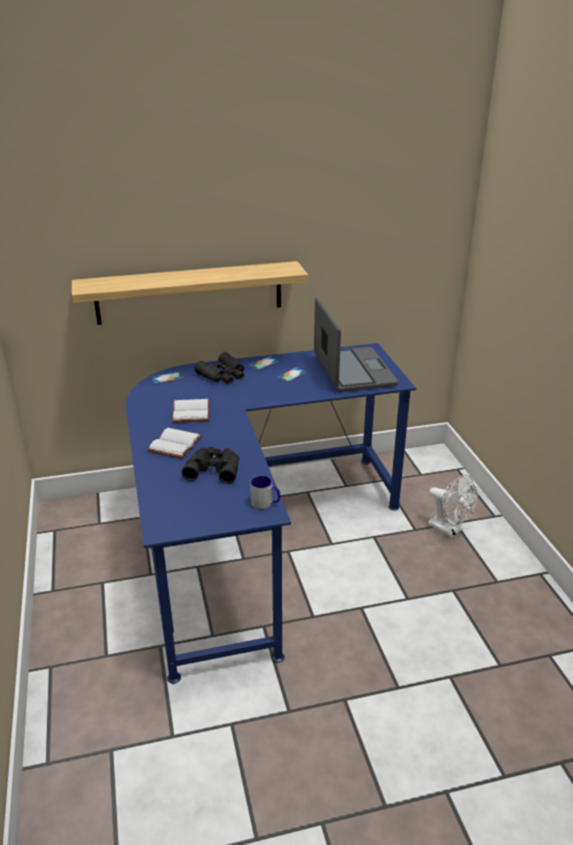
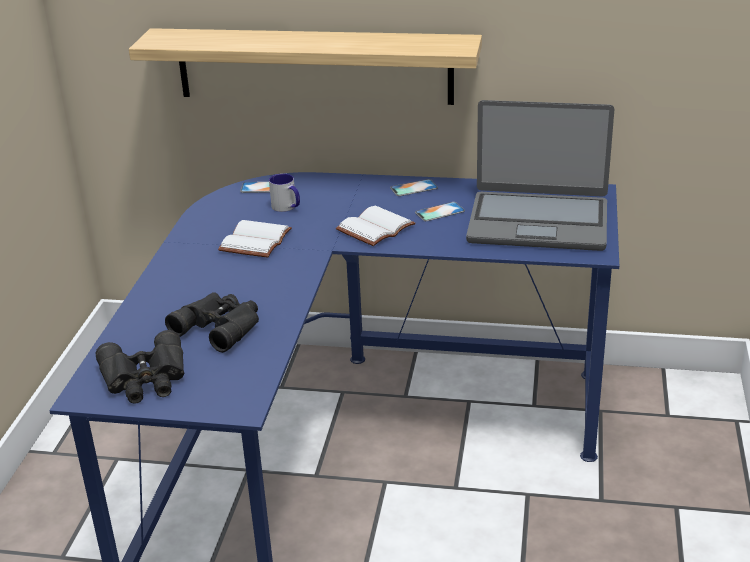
camera: 25 degrees right, 0 degrees up
(176, 445) = (199, 283): white book -> white book (376, 229)
(224, 375) = (343, 196): black binoculars -> black binoculars (145, 378)
(265, 503) = (247, 392): mug -> mug (287, 207)
(353, 371) = (538, 222): laptop -> laptop turned 90 degrees clockwise
(449, 530) = (659, 515): white fan -> none

